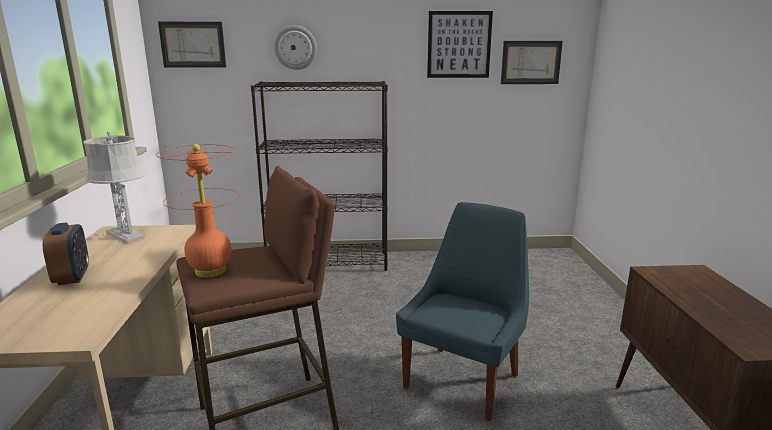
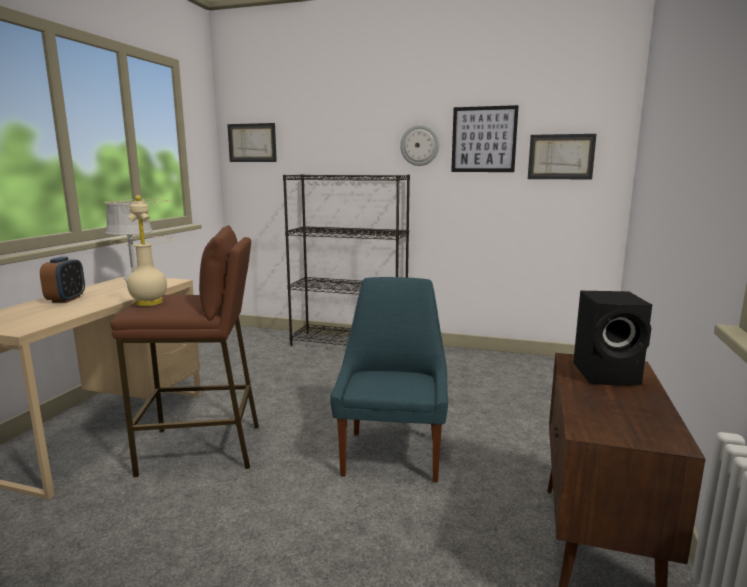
camera: 20 degrees right, 5 degrees down
(211, 270) = (149, 303): orange table lamp -> beige table lamp
(295, 47) = (332, 144): wall clock -> wall clock (420, 145)
(464, 379) = (392, 453): blue chair -> blue chair turned 45 degrees counterclockwise
(694, 284) = (608, 374): none -> black speaker

